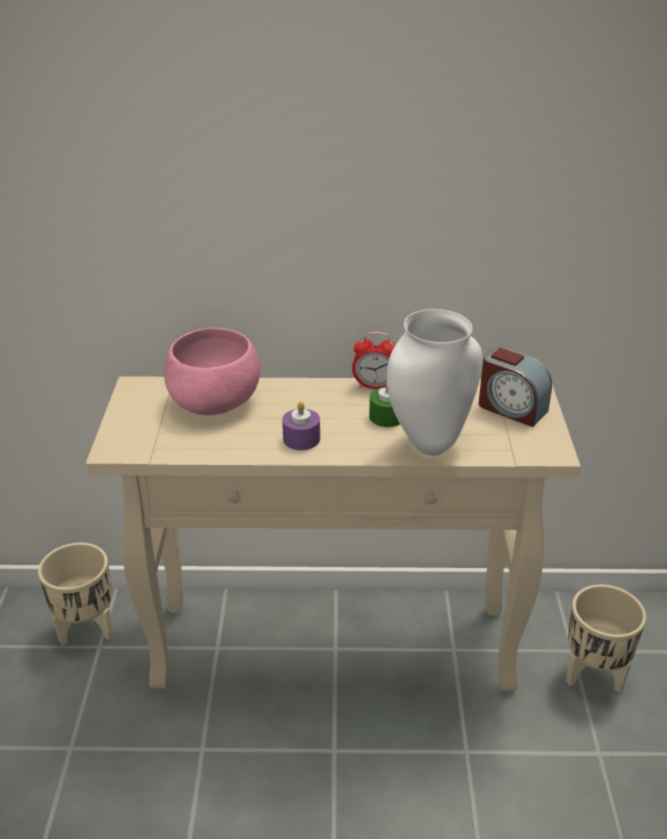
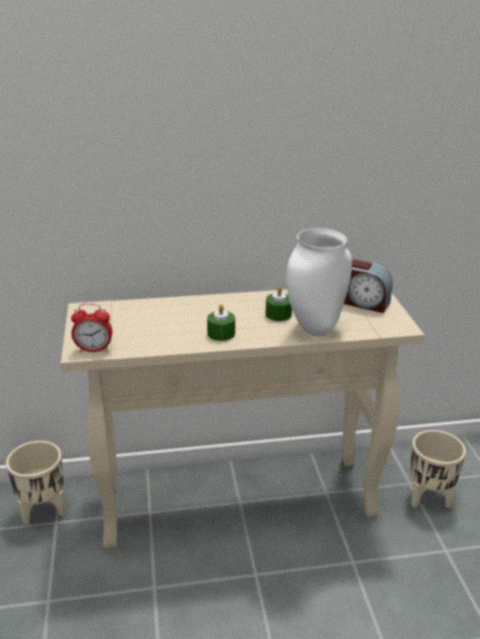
camera: 10 degrees left, 5 degrees down
(214, 401) = (147, 314): pink bowl -> none
(301, 439) = (221, 333): purple candle -> green candle
(375, 386) = (263, 296): alarm clock -> alarm clock (94, 349)

